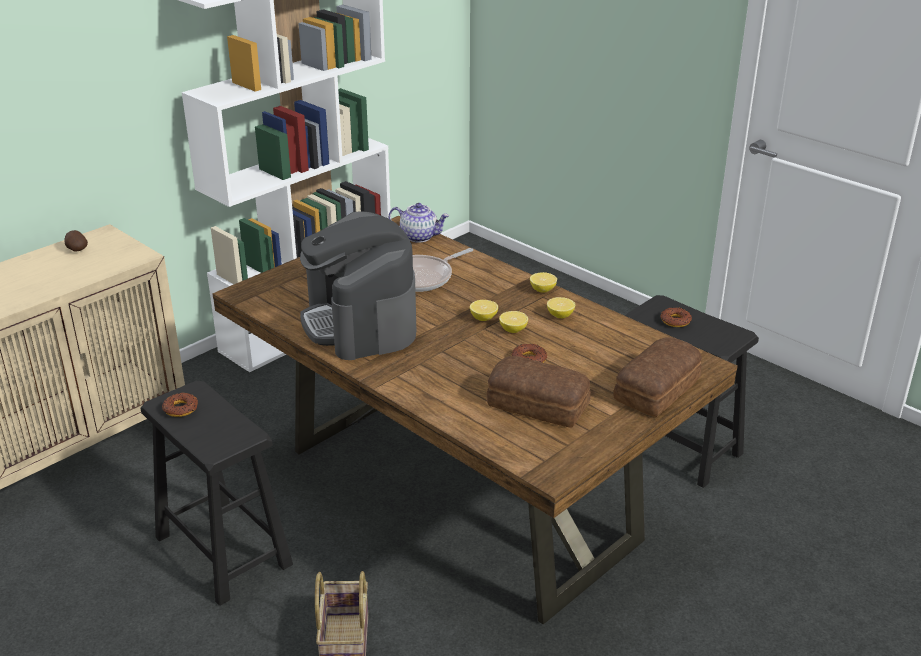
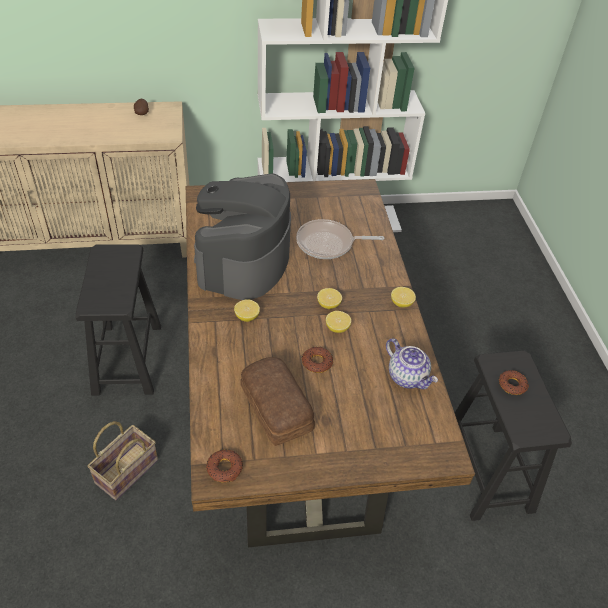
camera: 35 degrees right, 15 degrees up
(181, 408) = (107, 261): donut -> donut (225, 468)
(419, 236) = (367, 205): teapot -> teapot (408, 377)
(560, 315) = (387, 335): lemon -> lemon (247, 317)
(659, 389) = (381, 454): bread -> none

